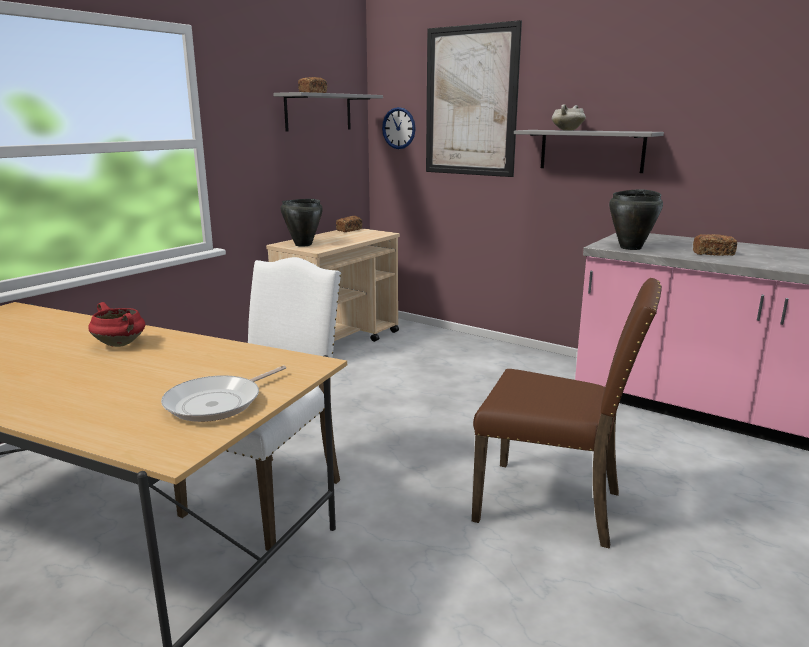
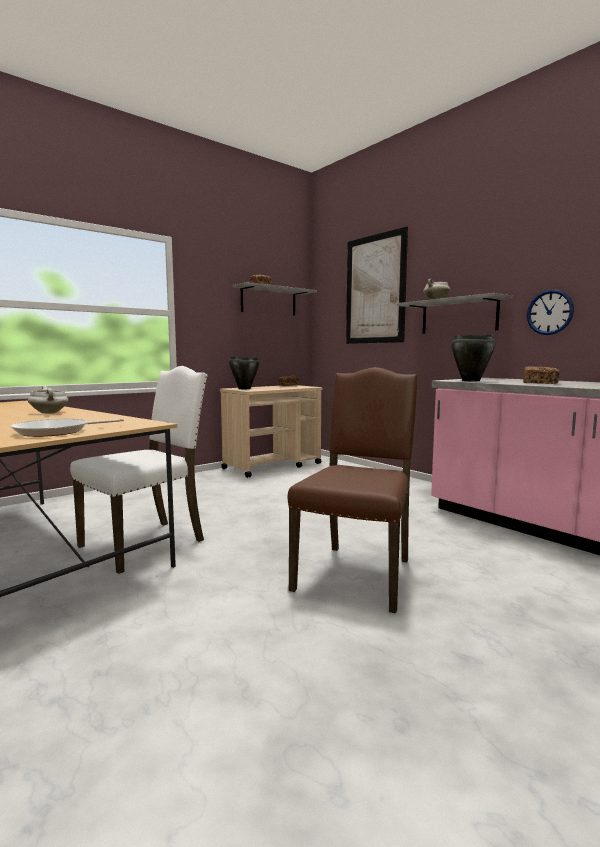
camera: 15 degrees right, 10 degrees down
(121, 344) = (50, 413): red cooking pot -> white cooking pot
(399, 128) = (329, 314): wall clock -> wall clock (549, 312)
(552, 504) = (357, 573): brown chair -> brown chair turned 105 degrees counterclockwise

